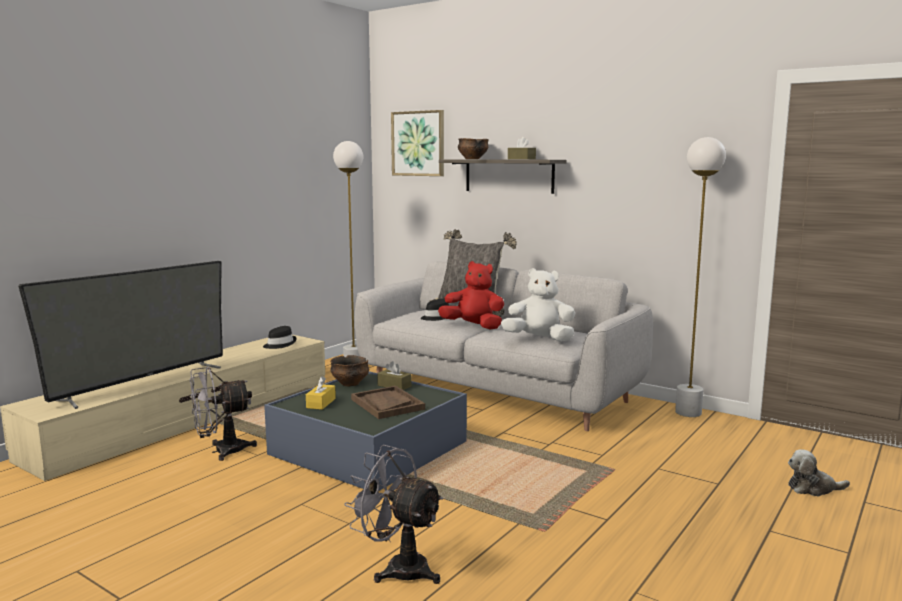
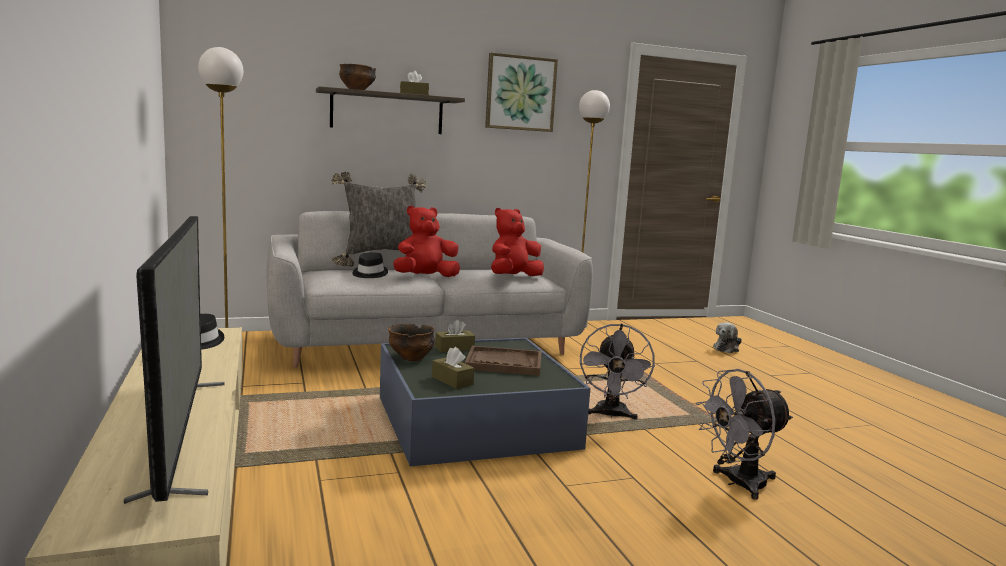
camera: 55 degrees left, 0 degrees up
(221, 451) = (350, 487): grey fan -> grey fan (611, 415)
(321, 403) = (452, 381): yellow tissue box -> brown tissue box
(418, 143) = (252, 63): picture -> picture (520, 93)
(539, 339) = (513, 277): white plush toy -> red plush toy

